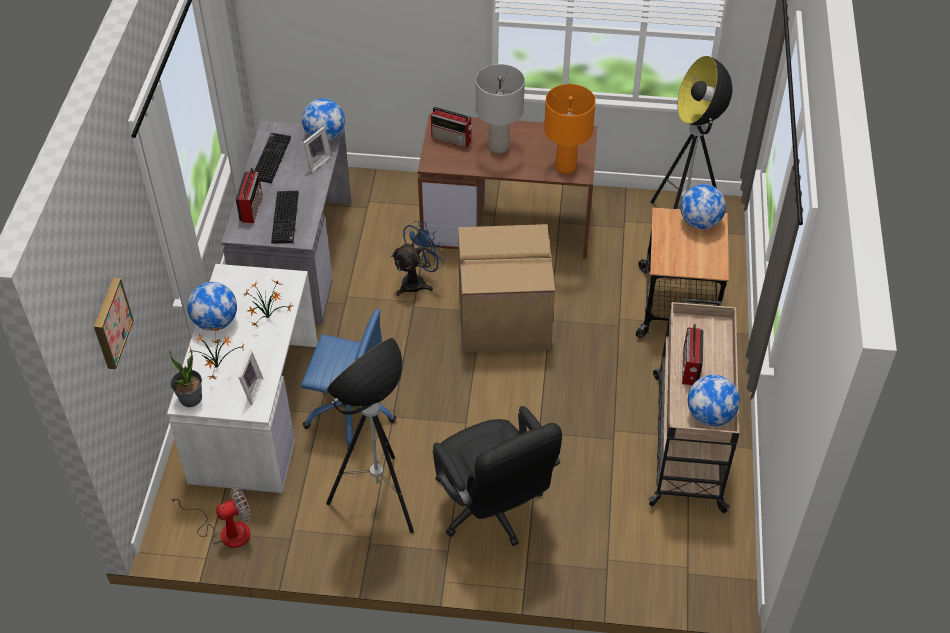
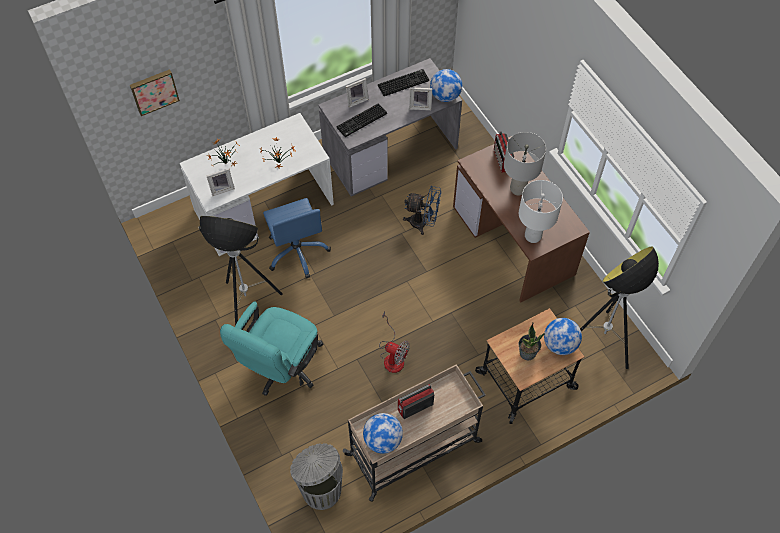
camera: 55 degrees right, 10 degrees up
(191, 398) = (196, 166): potted plant -> potted plant (527, 353)
(216, 322) = (257, 141): globe -> none
(225, 530) = (176, 246): fan -> fan (392, 356)
(252, 207) = (356, 100): radio -> picture frame
(492, 510) = (281, 368): black office chair -> turquoise office chair
(502, 318) = (430, 286): cardboard box -> none
(565, 167) = (532, 236): orange table lamp -> white table lamp
(677, 553) = (321, 489): none -> grey trash can

